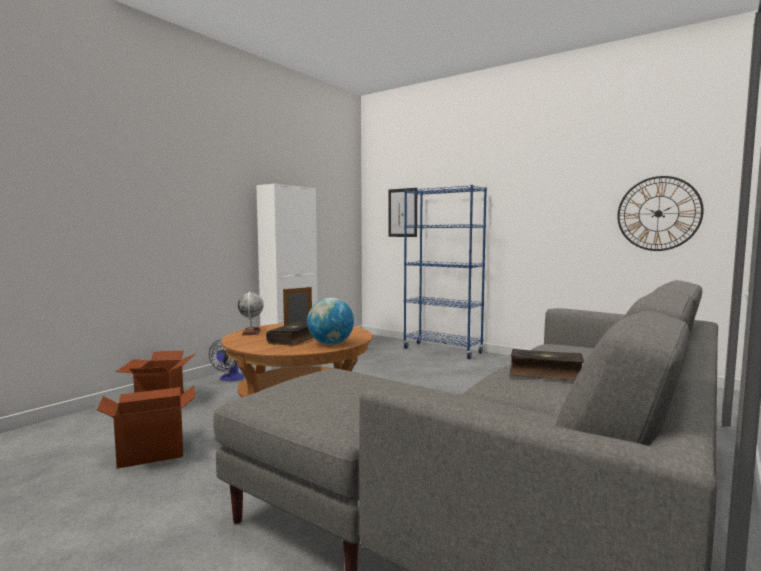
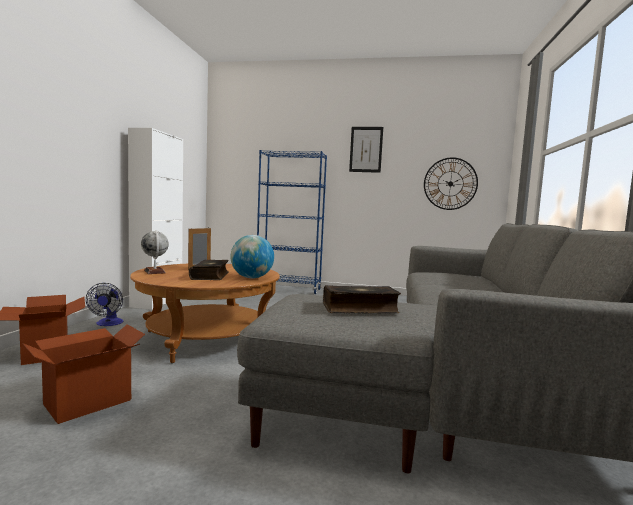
camera: 25 degrees left, 0 degrees up
(402, 212) = (249, 171): picture -> picture (366, 149)
(545, 374) = (459, 288): book -> book (360, 308)

